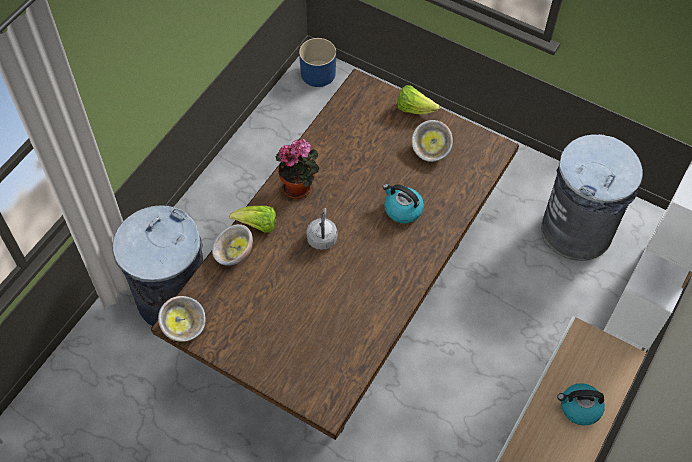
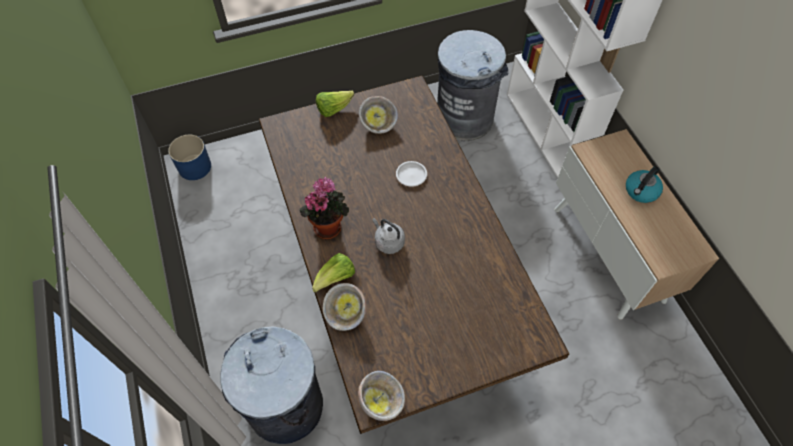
camera: 50 degrees left, 0 degrees up
(402, 209) = (411, 175): kettle -> white plate

